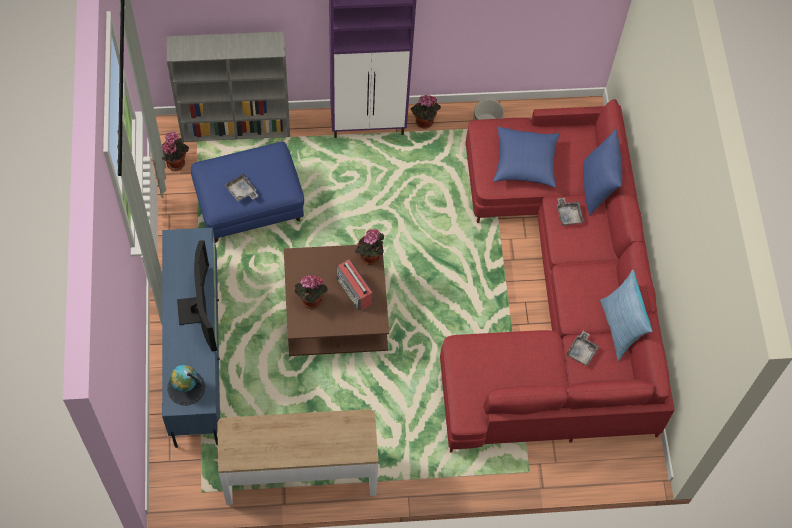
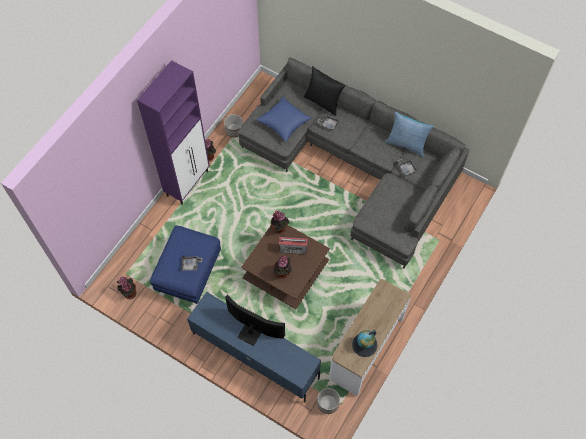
camera: 50 degrees left, 0 degrees up
(186, 388) = (294, 365): globe -> globe (364, 345)
(192, 475) = (327, 403): none -> planter
(237, 127) = (134, 248): grey bookcase -> none
(556, 297) = (355, 165): red sofa -> grey sofa
(597, 187) = (323, 102): blue pillow -> black pillow

